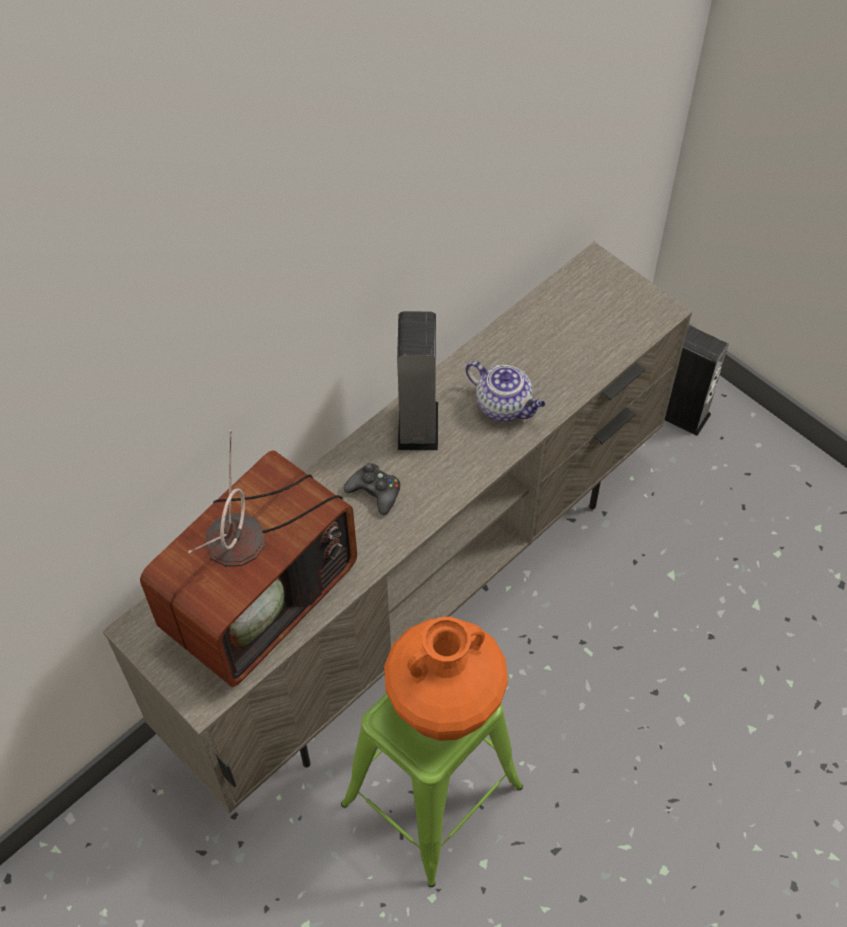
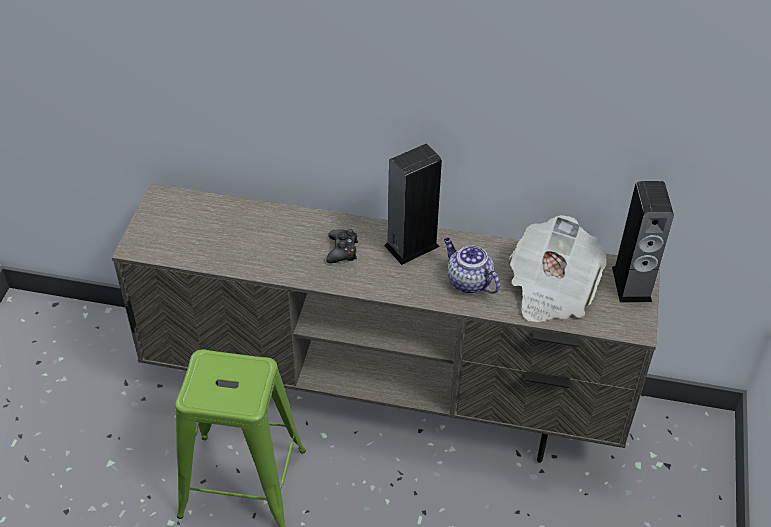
camera: 55 degrees right, 10 degrees down
(260, 592) = (226, 235): television -> none
(444, 708) = (234, 387): orange vase -> none
(505, 406) = (468, 281): teapot -> teapot turned 135 degrees clockwise
(566, 345) = (551, 289): none -> newspaper
(683, 414) = (675, 478): speaker -> speaker (631, 284)

